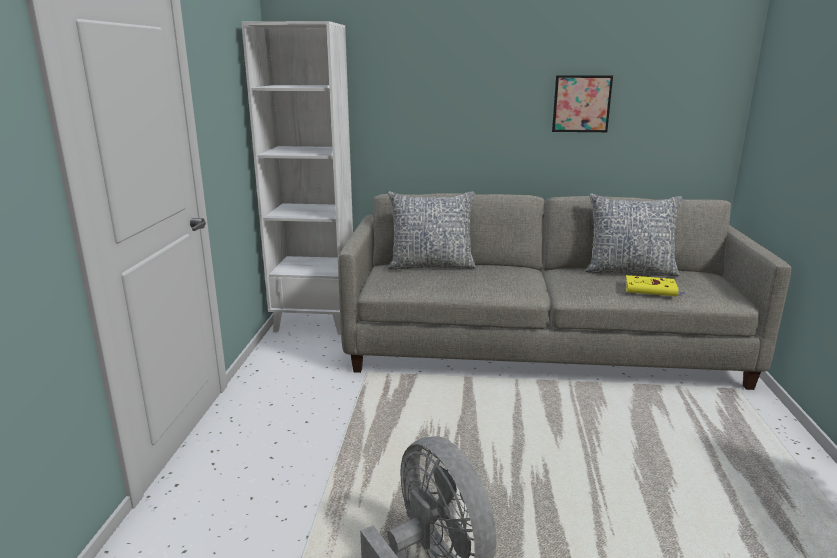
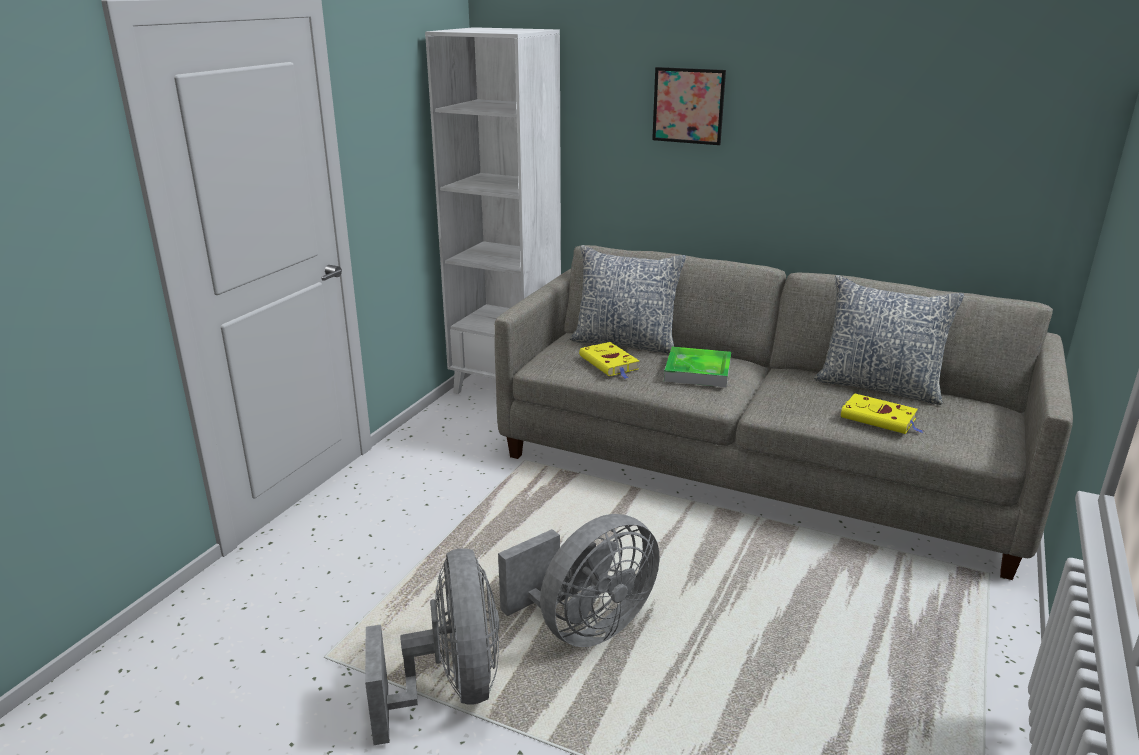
camera: 20 degrees right, 5 degrees up
(434, 280) = (610, 364): none -> yellow book
(503, 277) = (697, 371): none -> tray
(505, 490) = (585, 627): none -> grey fan
(581, 104) = (857, 146): picture -> picture (688, 106)

